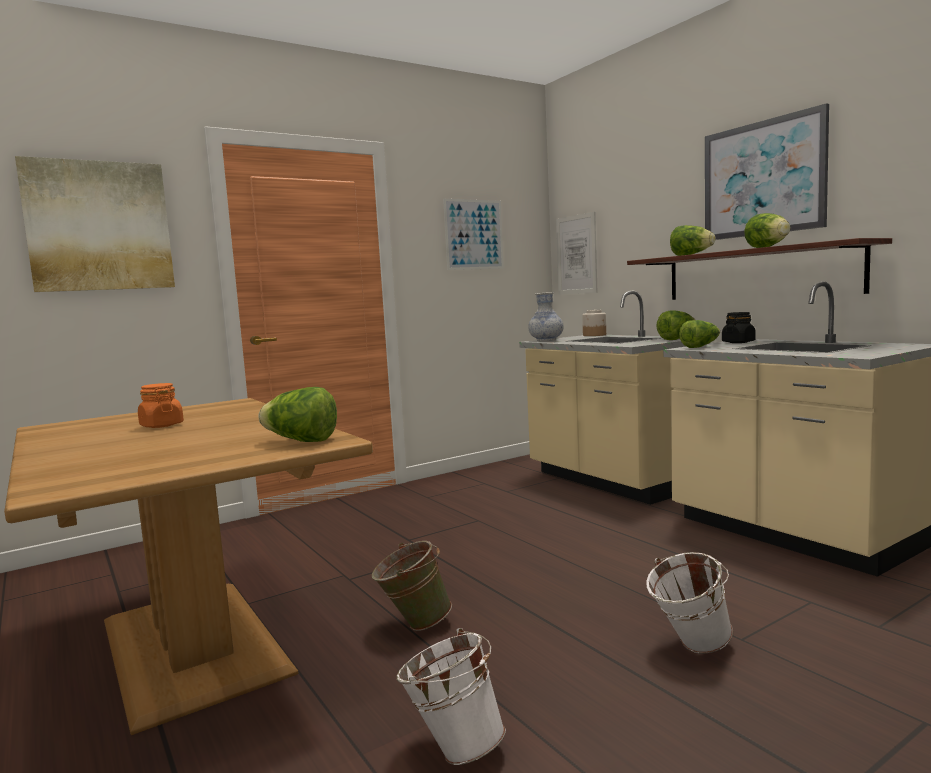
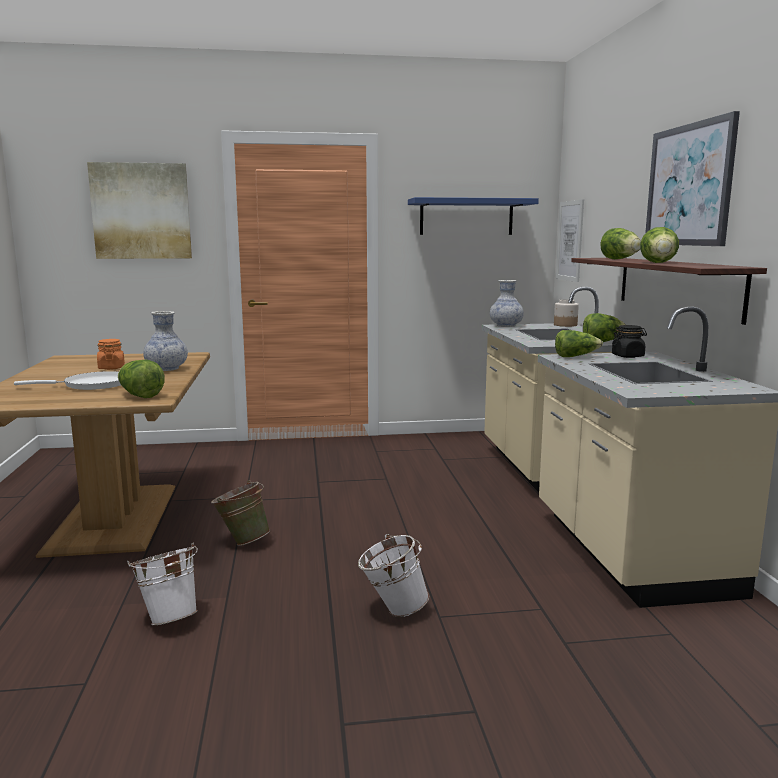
camera: 25 degrees right, 5 degrees up
(190, 443) = (92, 385): none -> white frying pan
(248, 416) = (166, 369): none -> vase
(474, 234) = (466, 217): picture -> blue shelf

